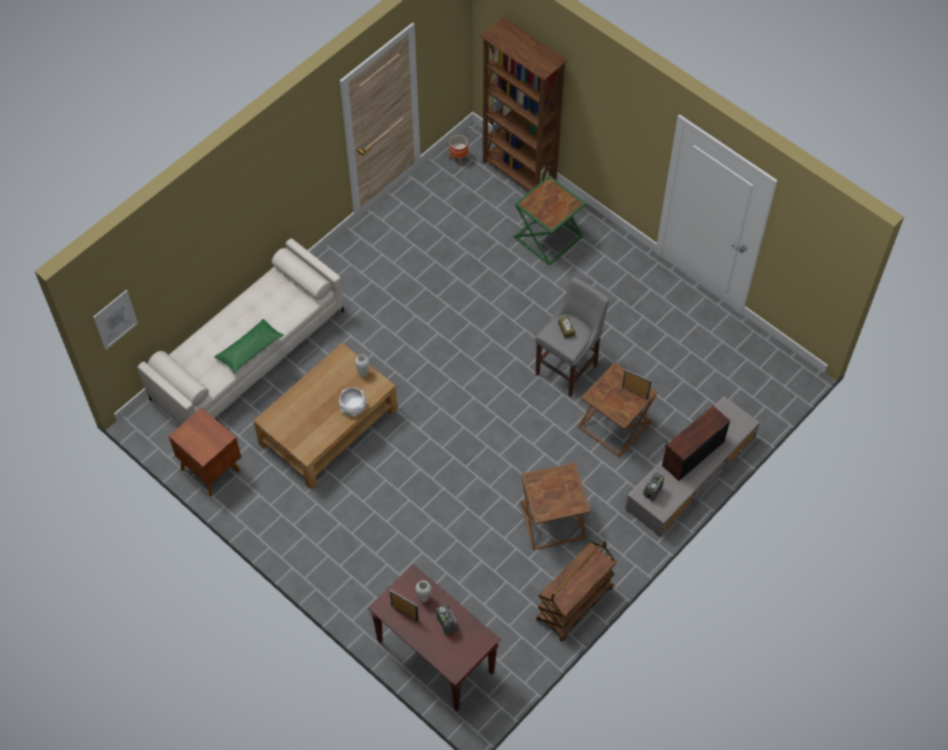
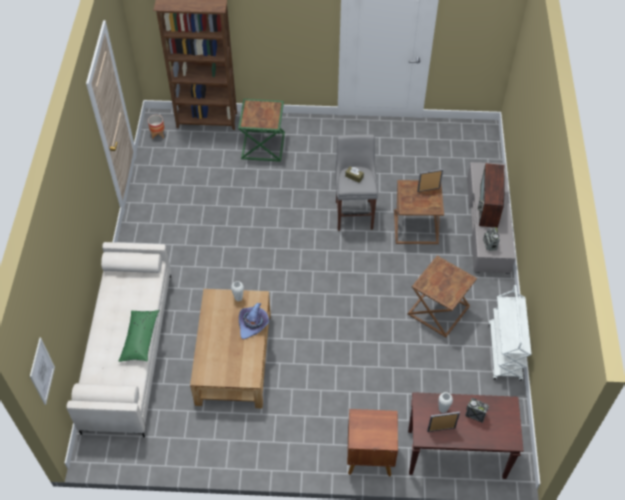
camera: 40 degrees left, 5 degrees down
(210, 468) = (174, 448): brown nightstand -> brown nightstand (369, 456)
(353, 406) = (253, 324): white bowl -> purple hat
(575, 605) = (505, 352): brown cart -> white cart

